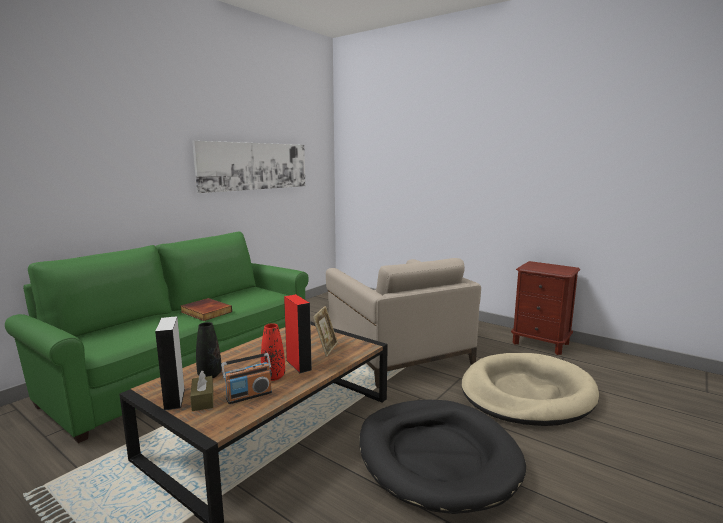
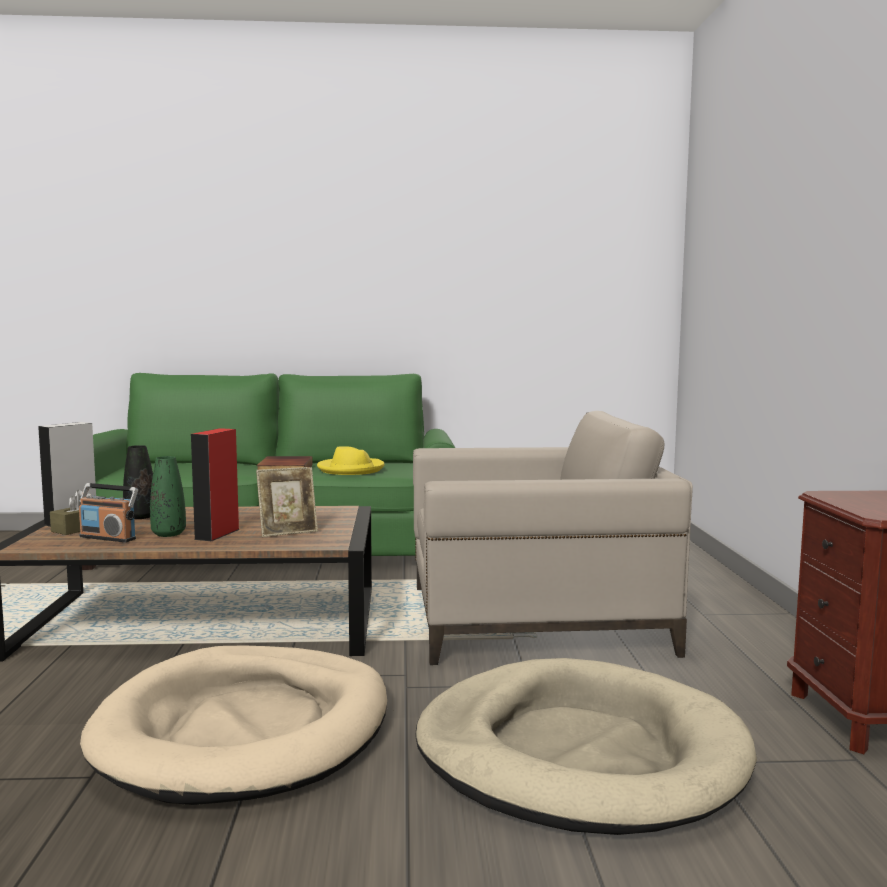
camera: 50 degrees right, 5 degrees down
(242, 300) = (351, 469): none -> yellow hat
(255, 166) = (482, 275): picture -> none
(273, 377) = (168, 534): red vase -> green vase
(397, 351) = (533, 619): beige armchair -> beige armchair turned 120 degrees counterclockwise
(436, 456) = (246, 730): black dog bed -> beige dog bed

